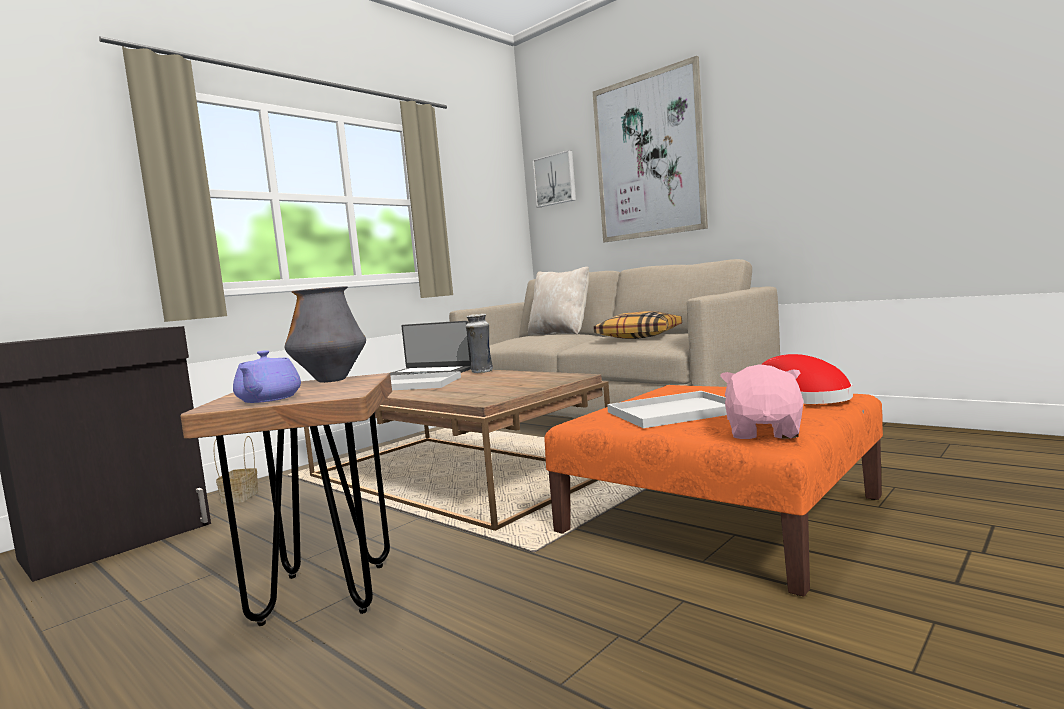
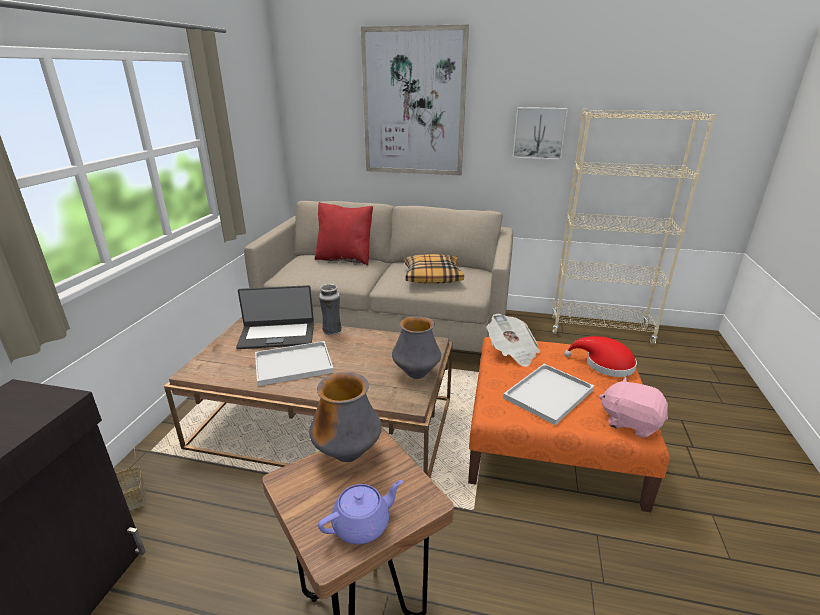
camera: 30 degrees left, 20 degrees up
(268, 399) = (362, 525): purple teapot -> purple teapot turned 90 degrees counterclockwise
(521, 389) = (416, 374): none -> vase
(555, 179) = (315, 103): picture -> picture (539, 133)
(560, 333) = (345, 259): beige pillow -> red pillow
(678, 390) = (512, 352): none -> newspaper
(764, 432) = (630, 422): pink plush toy -> pink plush toy turned 45 degrees counterclockwise
(933, 436) = (600, 330): none -> beige bookcase

